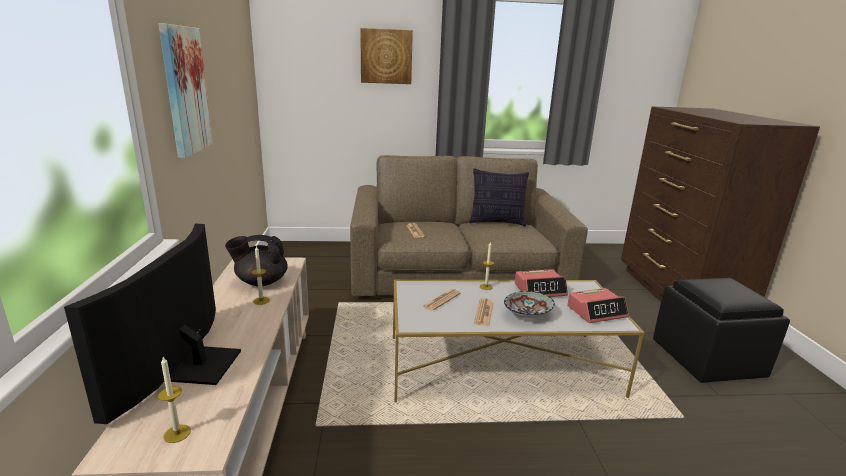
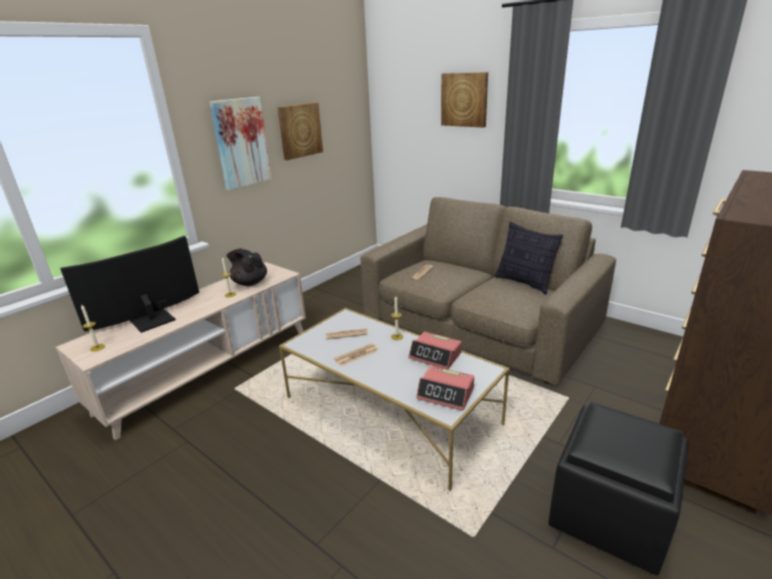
camera: 45 degrees right, 5 degrees up
(221, 81) = (300, 130): none -> picture
(527, 315) = (383, 370): bowl -> none

